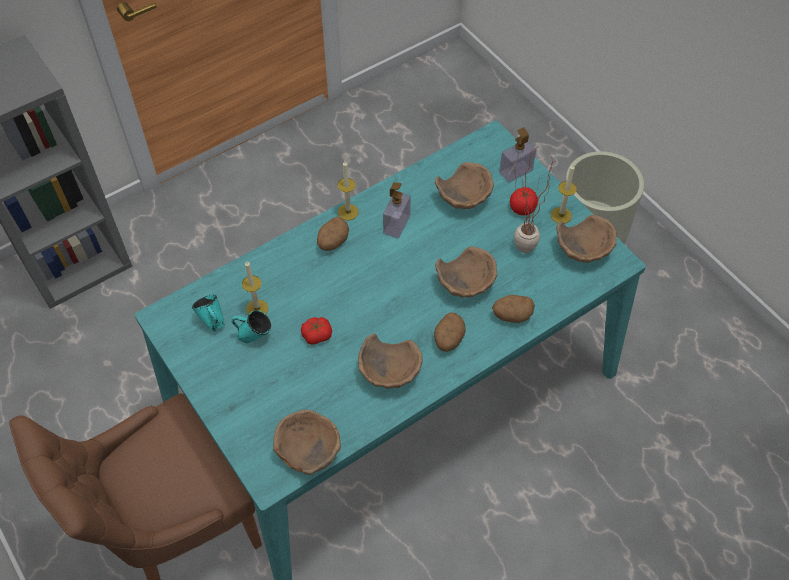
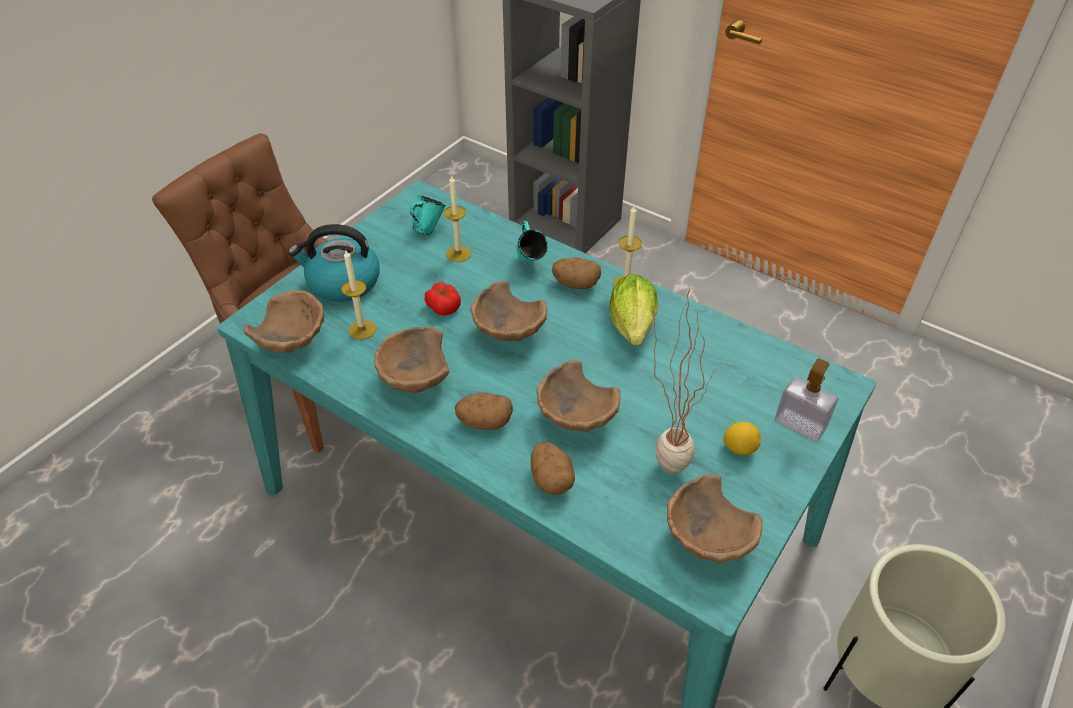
camera: 70 degrees right, 10 degrees down
(252, 401) = (343, 283): none -> kettle
(254, 337) = (422, 262): turquoise mug -> turquoise mug (530, 263)
(396, 225) = (632, 330): soap dispenser -> lettuce
(463, 200) = (712, 382): brown bowl -> brown bowl (508, 333)
(522, 208) = (739, 448): tomato -> lemon
(561, 215) = (757, 497): candle -> candle (362, 329)

